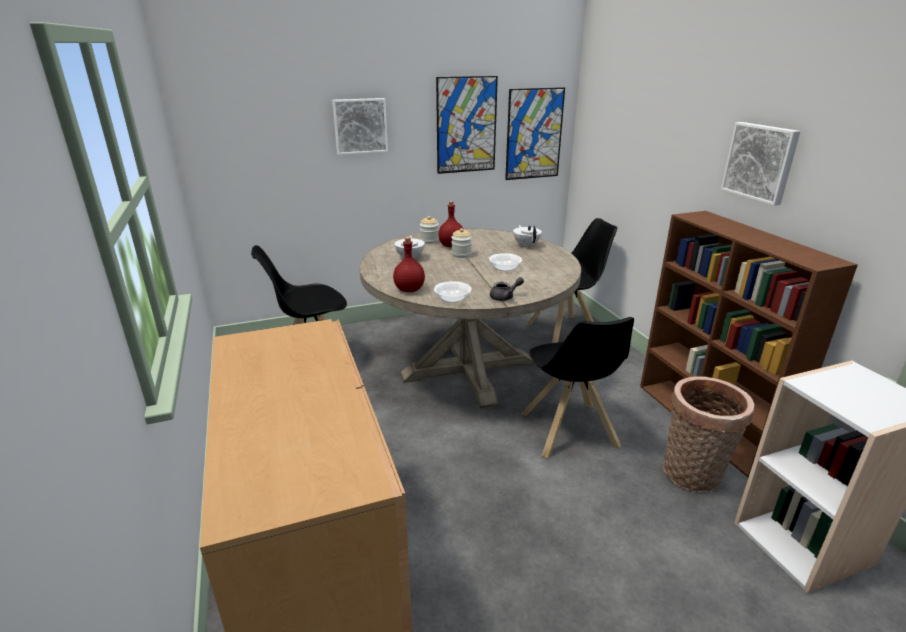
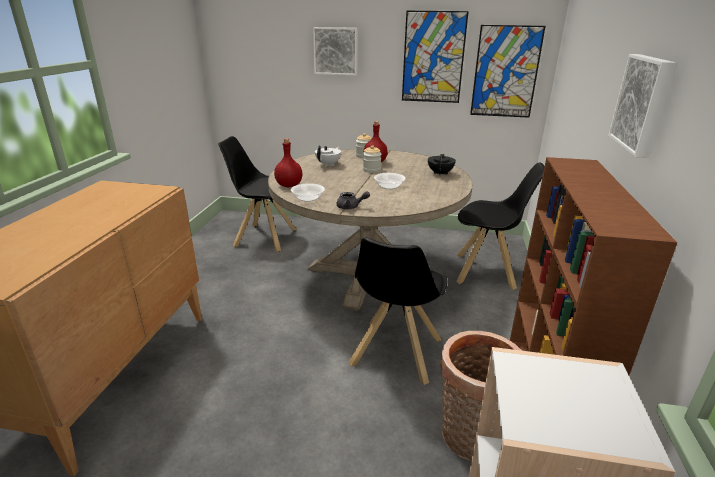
camera: 30 degrees right, 0 degrees up
(526, 245) = (440, 173): white teapot -> black teapot

